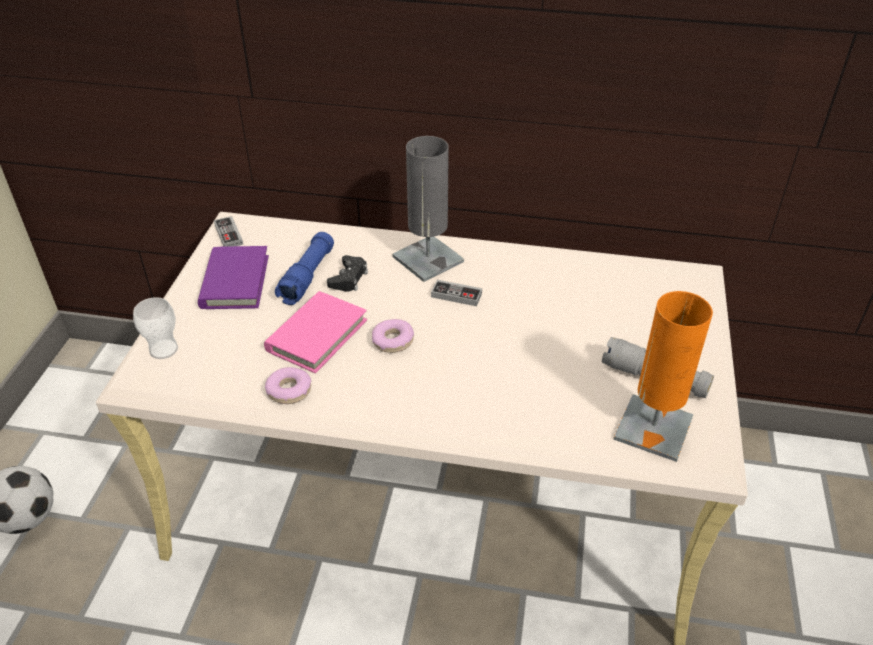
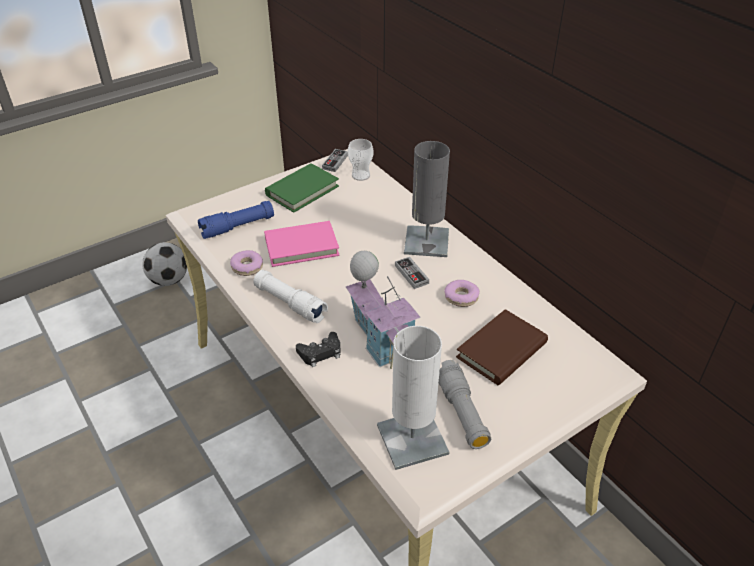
camera: 45 degrees right, 0 degrees up
(163, 349) = (222, 206): cup -> cup (360, 175)
(235, 281) = (302, 191): purple book -> green book
(307, 276) = (343, 210): blue flashlight -> blue flashlight (238, 227)
(349, 278) = (364, 225): black game controller -> black game controller (320, 353)
(386, 394) = (290, 303): none -> white flashlight
(392, 341) = (336, 277): donut -> donut (461, 297)
(513, 367) = (381, 339): none -> toy house
(612, 310) = (501, 350): none -> brown book
(653, 428) = (412, 439): orange table lamp -> white table lamp

